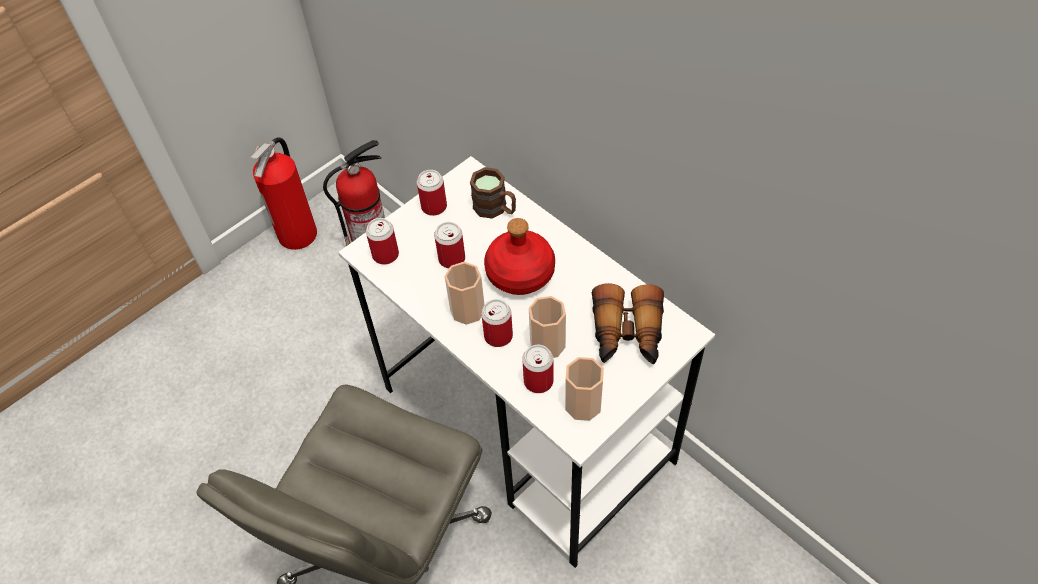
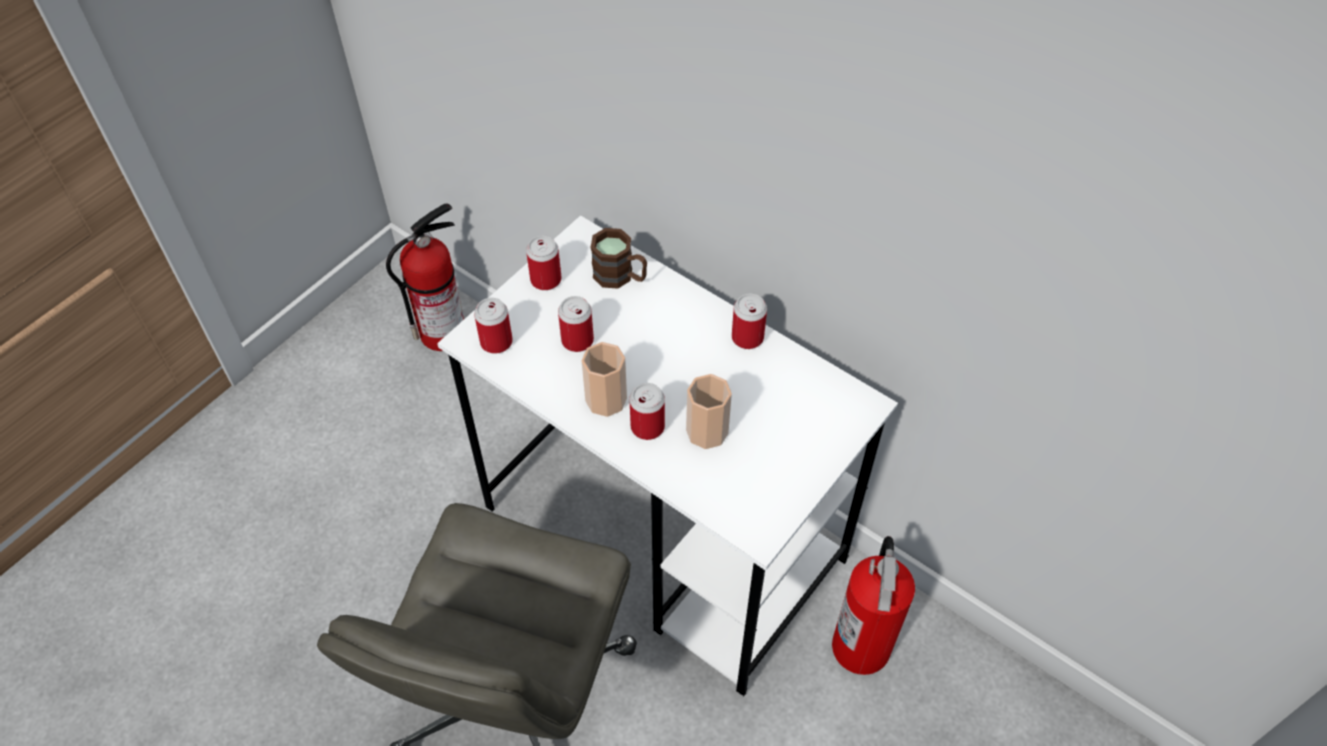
camera: 10 degrees left, 0 degrees up
(299, 234) = (348, 326): fire extinguisher -> fire extinguisher (862, 646)
(520, 274) = (662, 351): red bottle -> none
(538, 381) = (703, 475): can -> can (747, 337)
(583, 404) = (759, 497): cup -> none
(627, 335) = (797, 412): binoculars -> none

